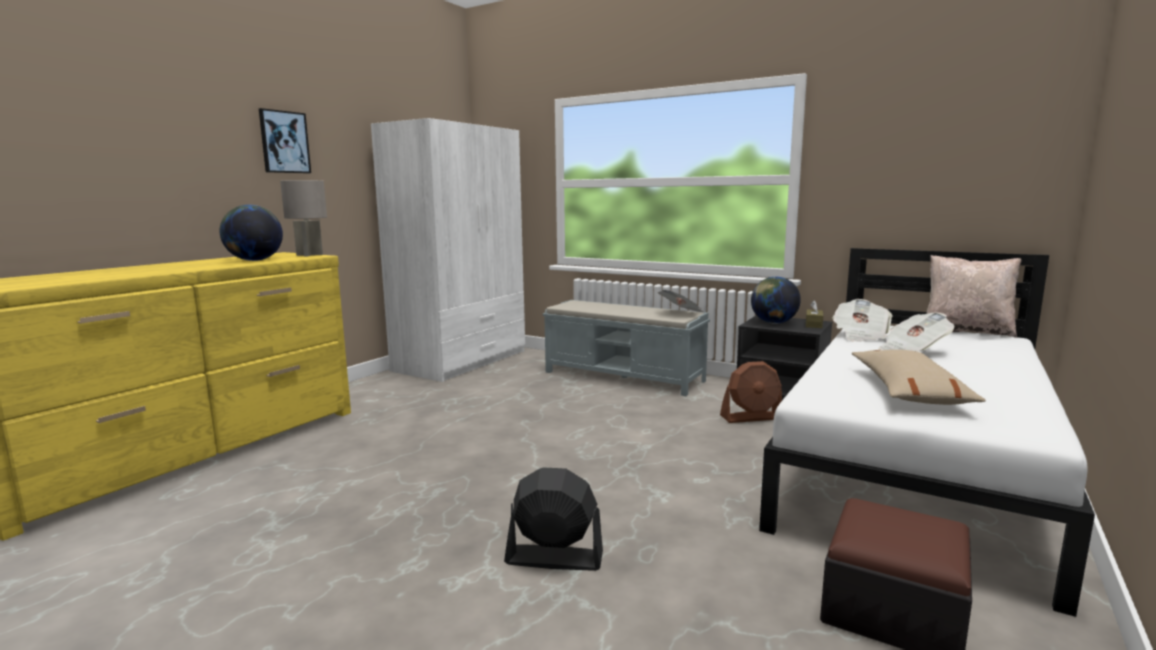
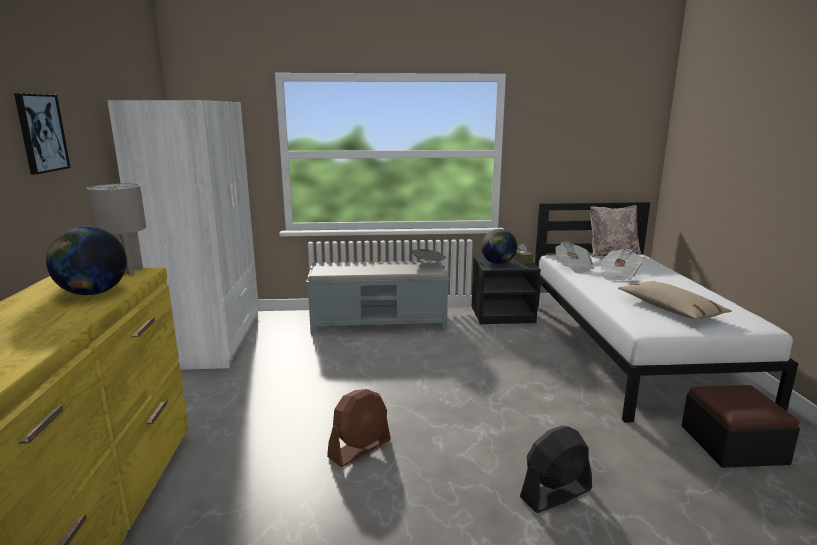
camera: 35 degrees left, 5 degrees up
(751, 417) = (509, 338): brown fan -> brown fan (360, 448)

